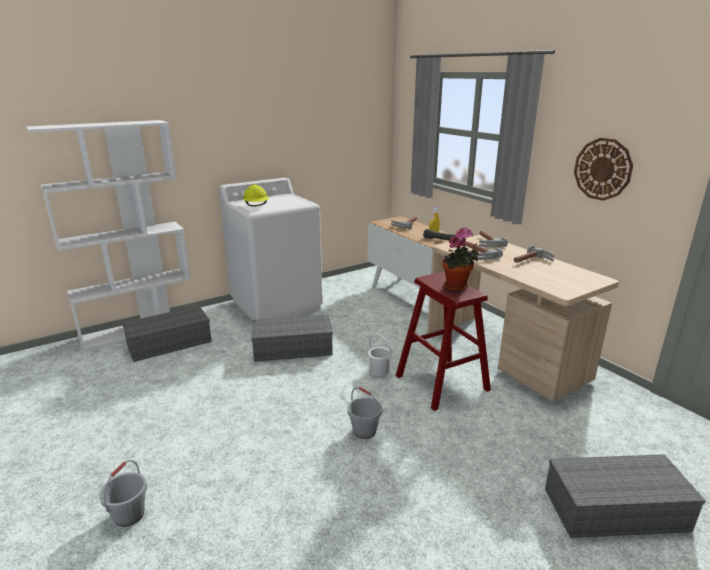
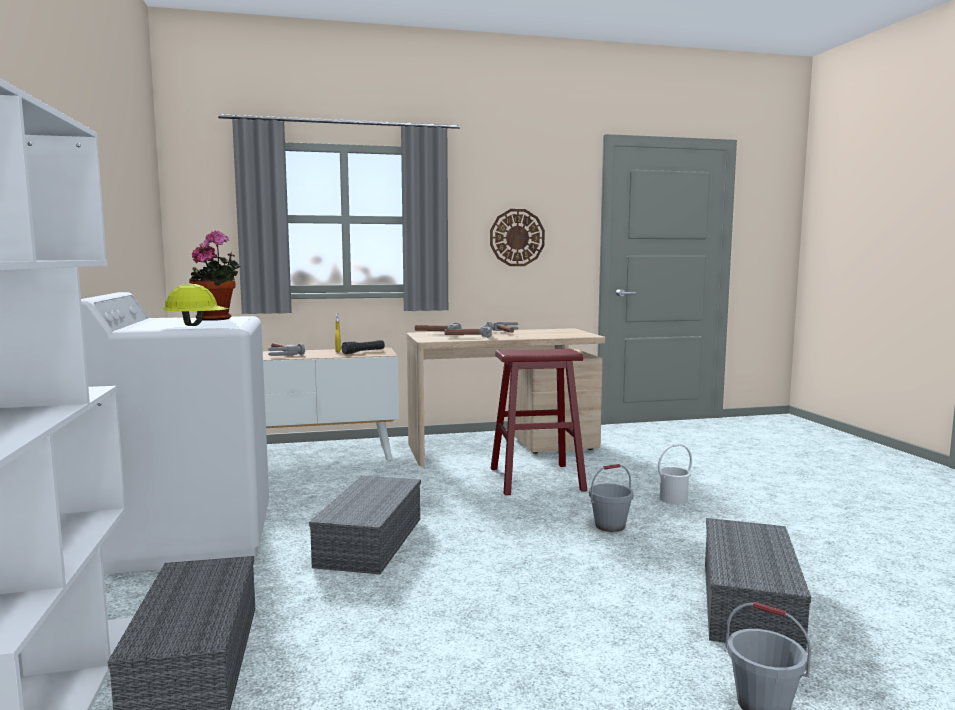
camera: 70 degrees left, 15 degrees down
(379, 371) = (487, 501): white bucket -> white bucket (674, 499)
(457, 287) = (545, 351): potted plant -> potted plant (217, 319)
(614, 510) = (740, 465): grey storage box -> grey storage box (751, 605)

